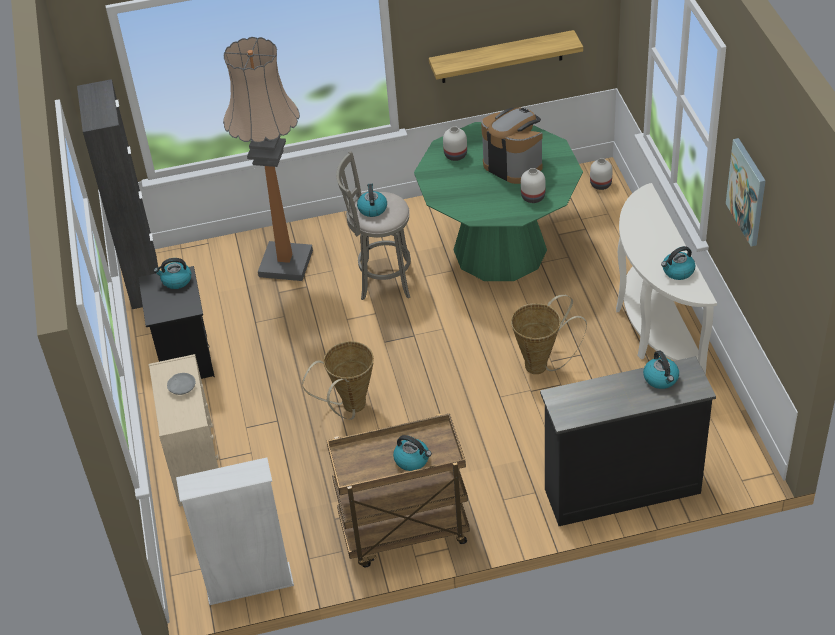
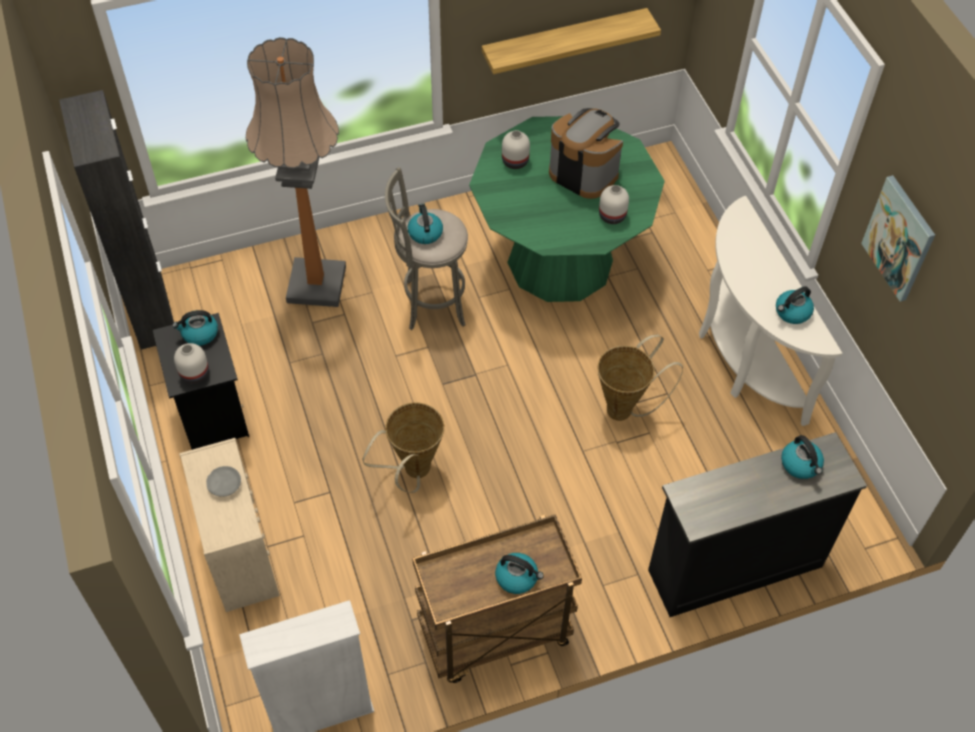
camera: 10 degrees left, 10 degrees up
(601, 184) = (662, 175): white vase -> white vase (195, 373)

